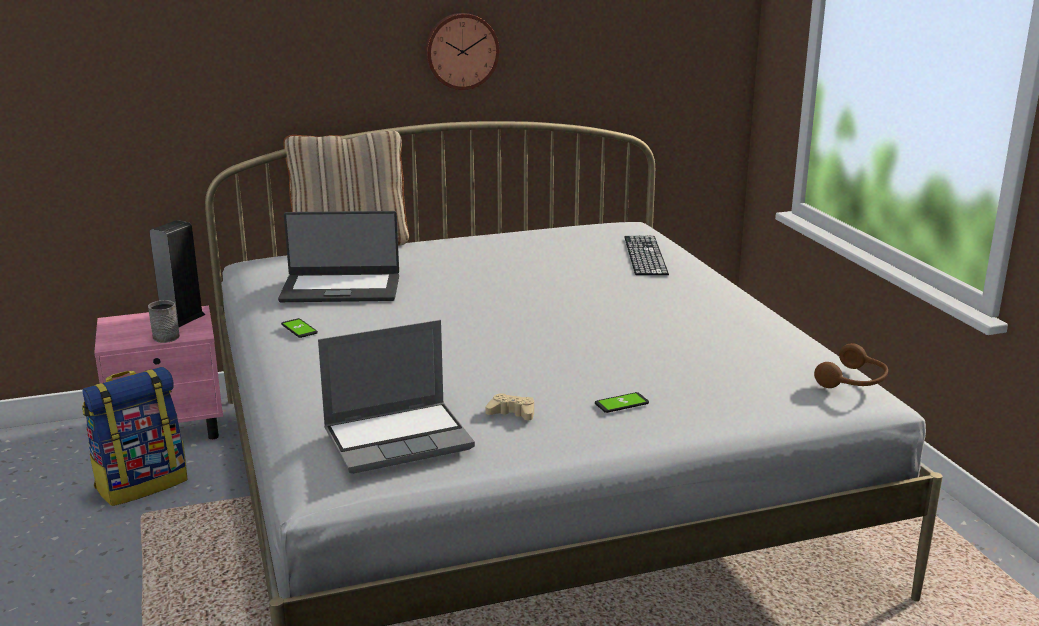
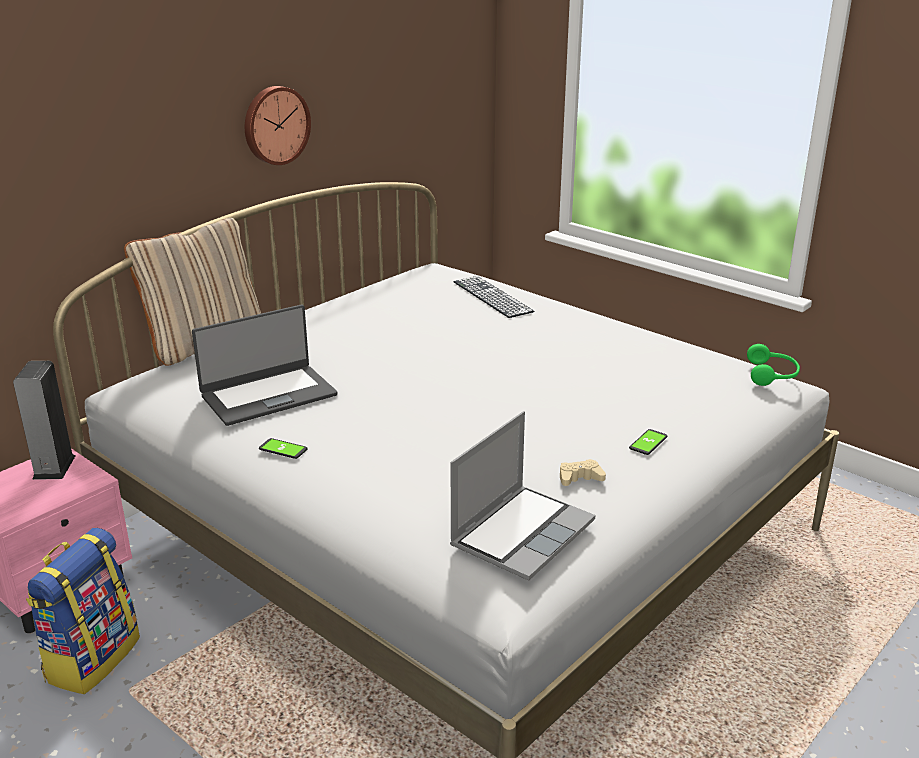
camera: 30 degrees left, 5 degrees up
(164, 336) = (58, 493): grey mug -> none
(854, 381) = (772, 375): brown headphones -> green headphones

